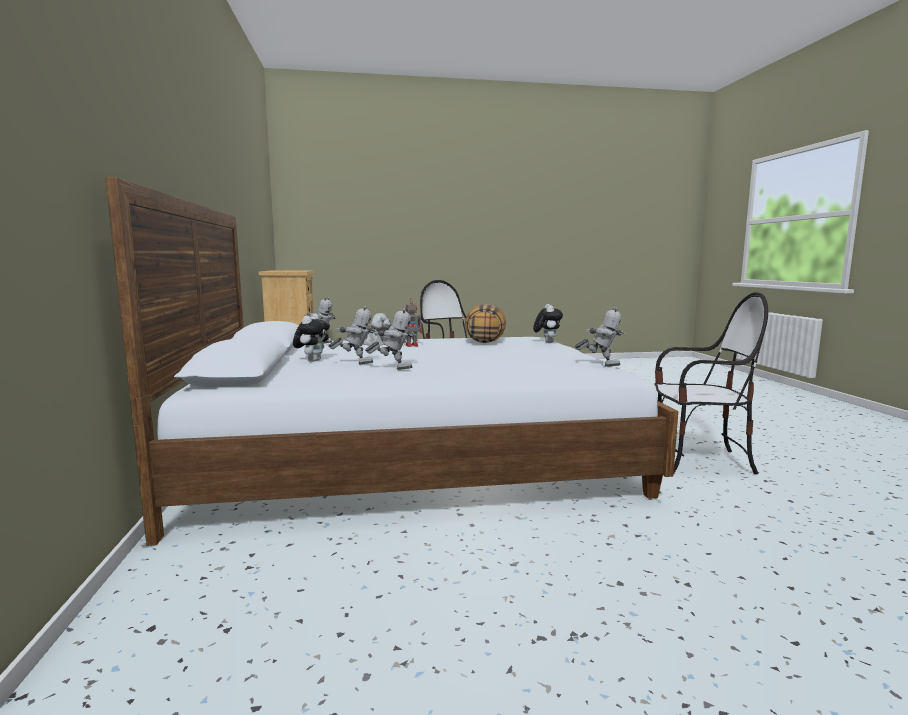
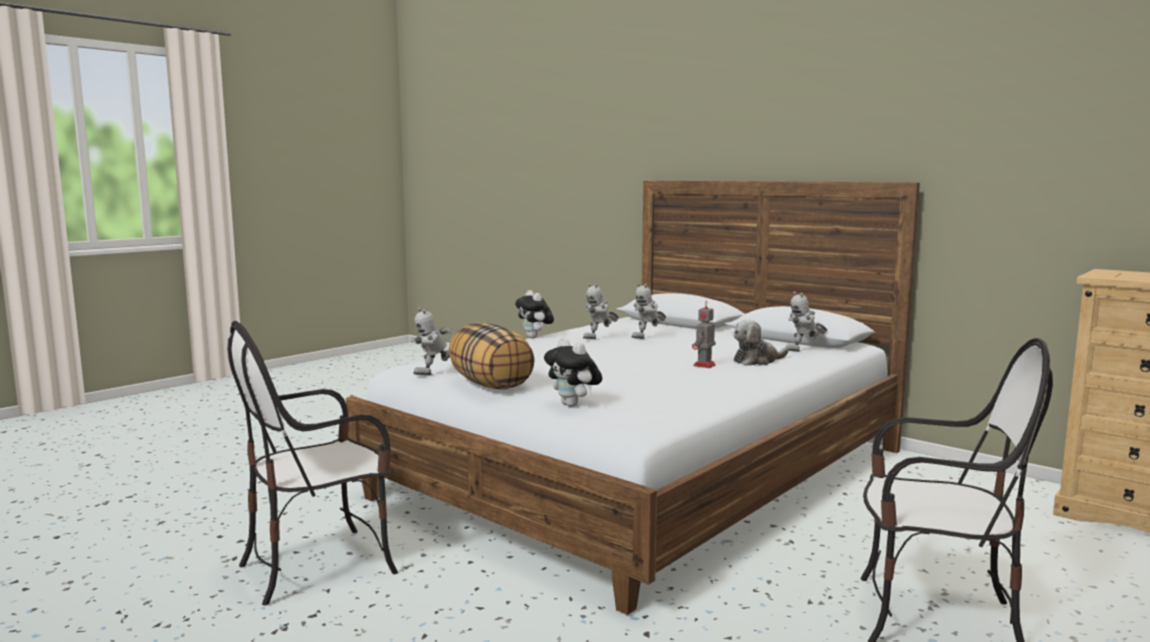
camera: 140 degrees right, 0 degrees up
(313, 360) = (693, 335): plush toy -> plush toy (535, 337)
(485, 341) = (661, 392): pillow -> pillow (491, 385)

